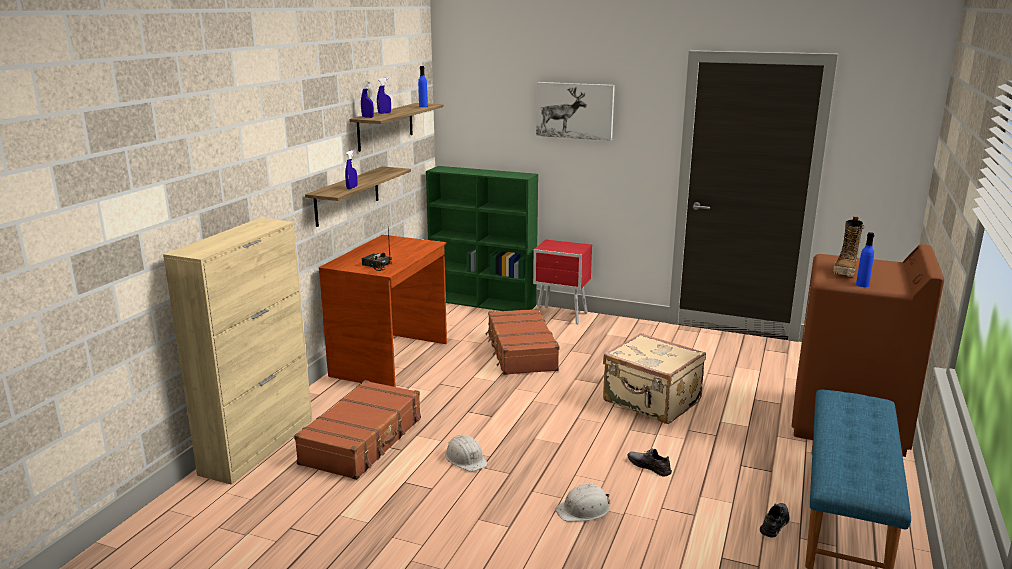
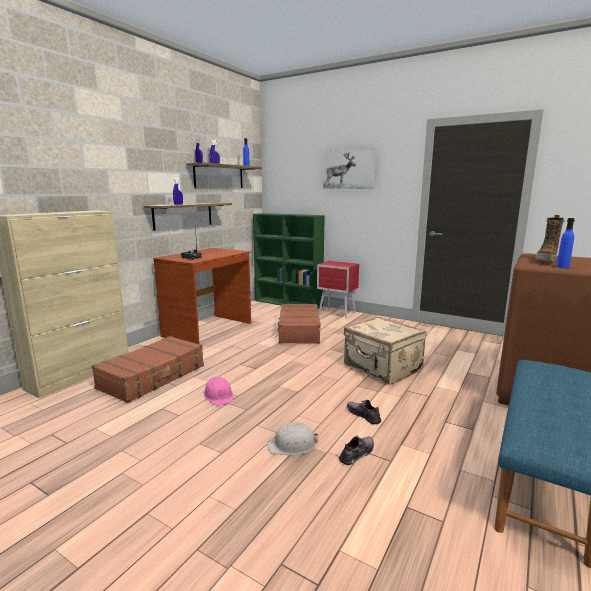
camera: 10 degrees right, 5 degrees down
(466, 458) = (219, 395): white hard hat -> pink hard hat
(775, 523) = (468, 478): grey shoe -> grey shoe (357, 453)

